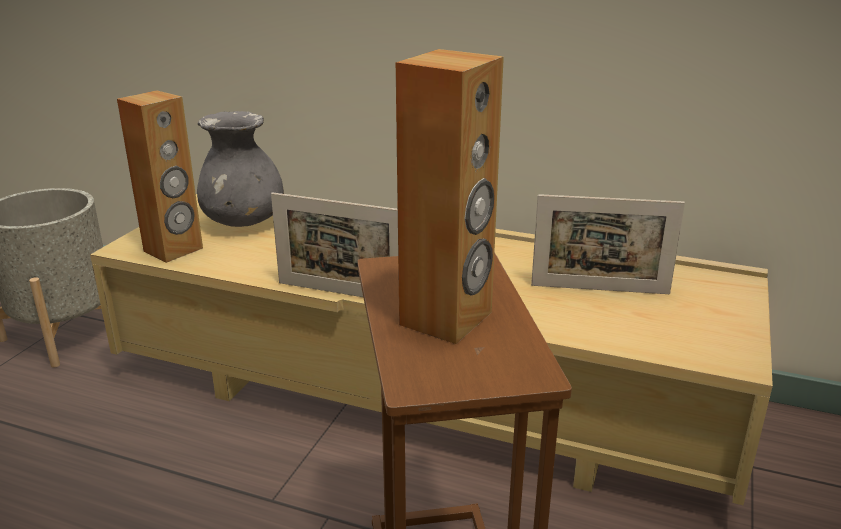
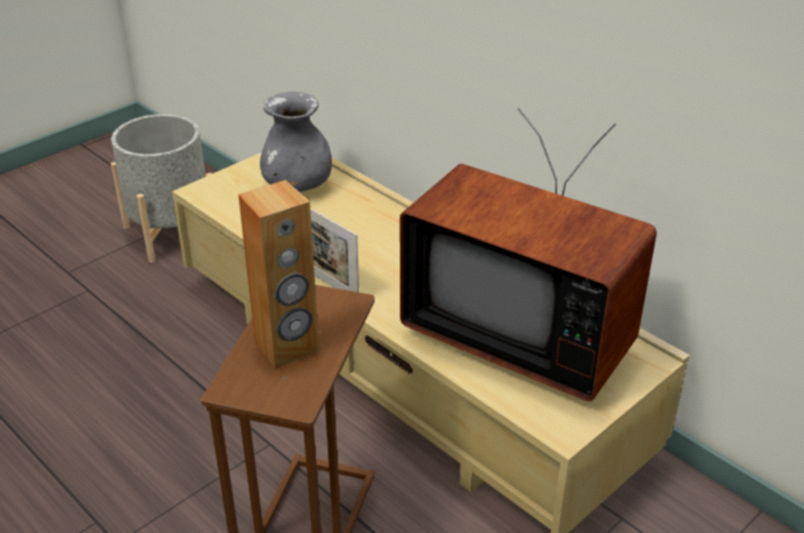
camera: 25 degrees right, 10 degrees up
(174, 250) = (230, 202): brown speaker -> none
(599, 289) = (522, 332): picture frame -> television

